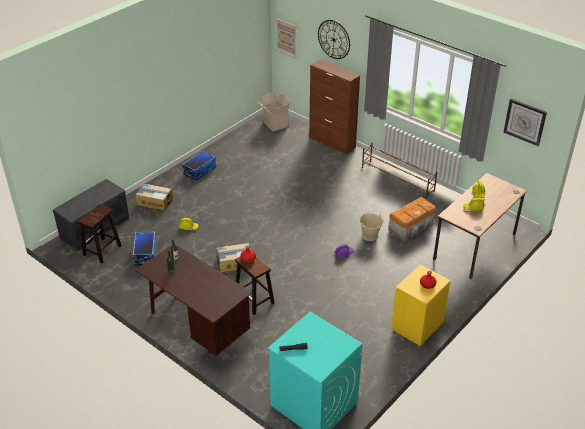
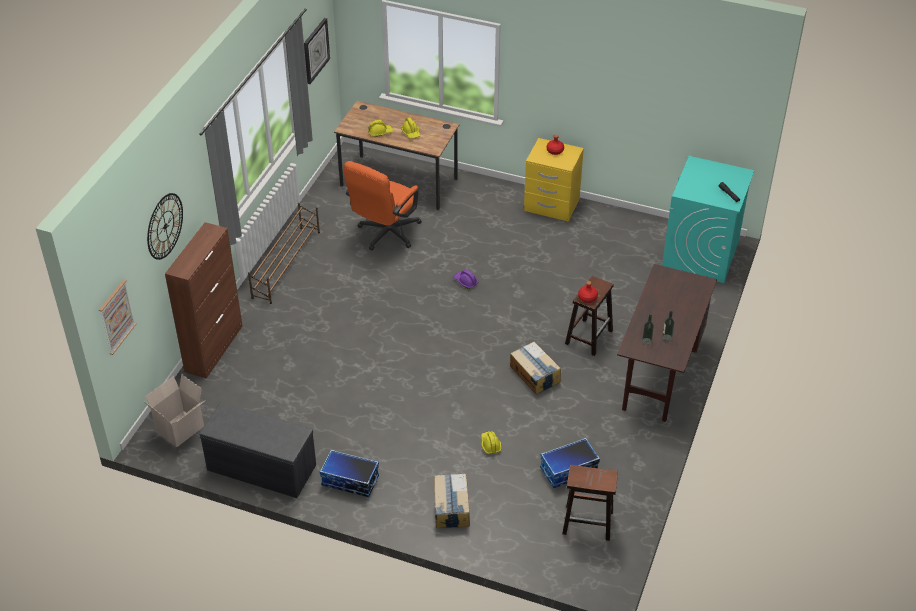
camera: 110 degrees left, 5 degrees up
(95, 227) = (545, 555): grey bench -> grey bench (260, 468)
(370, 235) = (420, 266): beige bucket -> none
(412, 227) = (385, 235): storage box -> orange office chair

